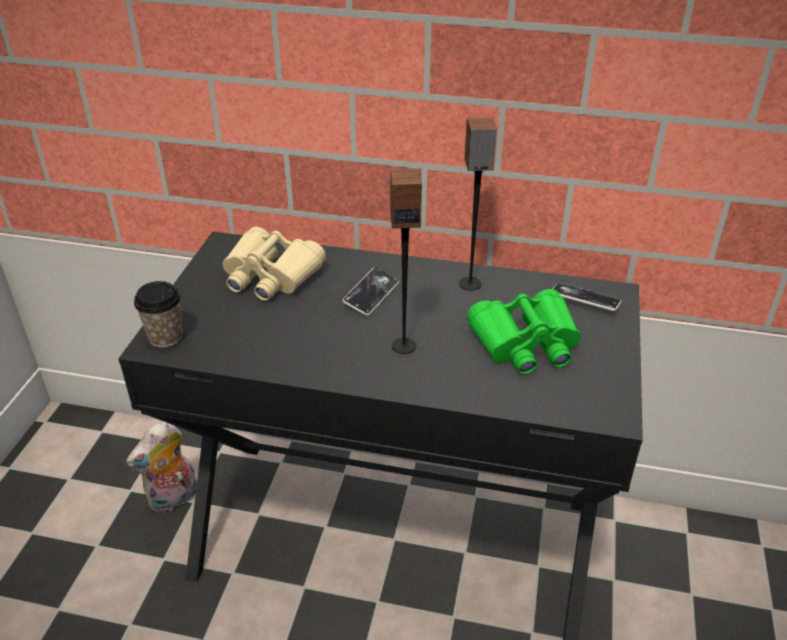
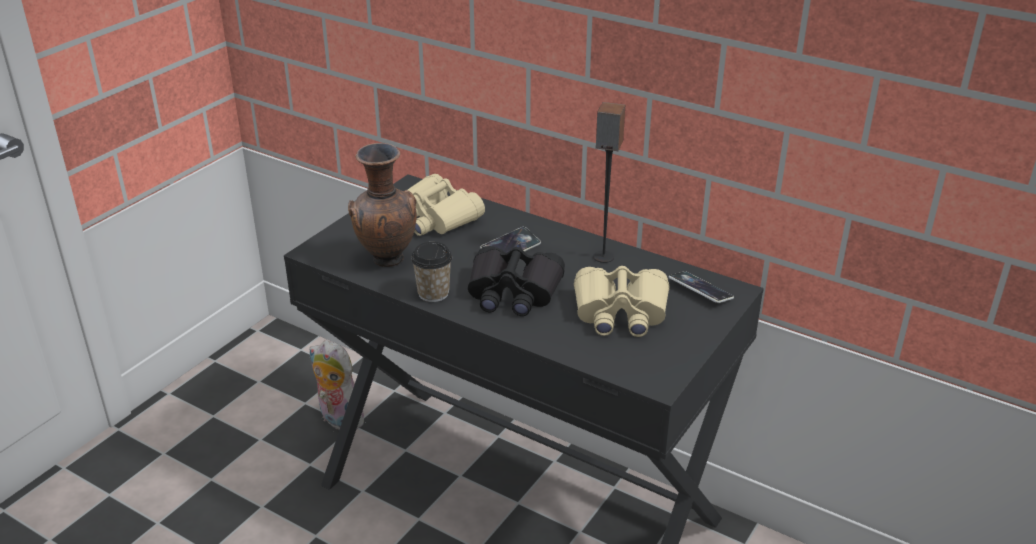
camera: 20 degrees right, 5 degrees down
(165, 337) = (326, 247): cup -> cup (433, 293)
(173, 499) = (338, 419): plush toy -> plush toy turned 60 degrees clockwise
(245, 339) = (386, 261): none -> brown vase
(403, 345) = (513, 292): speaker -> black binoculars
(525, 343) = (620, 312): green binoculars -> beige binoculars

